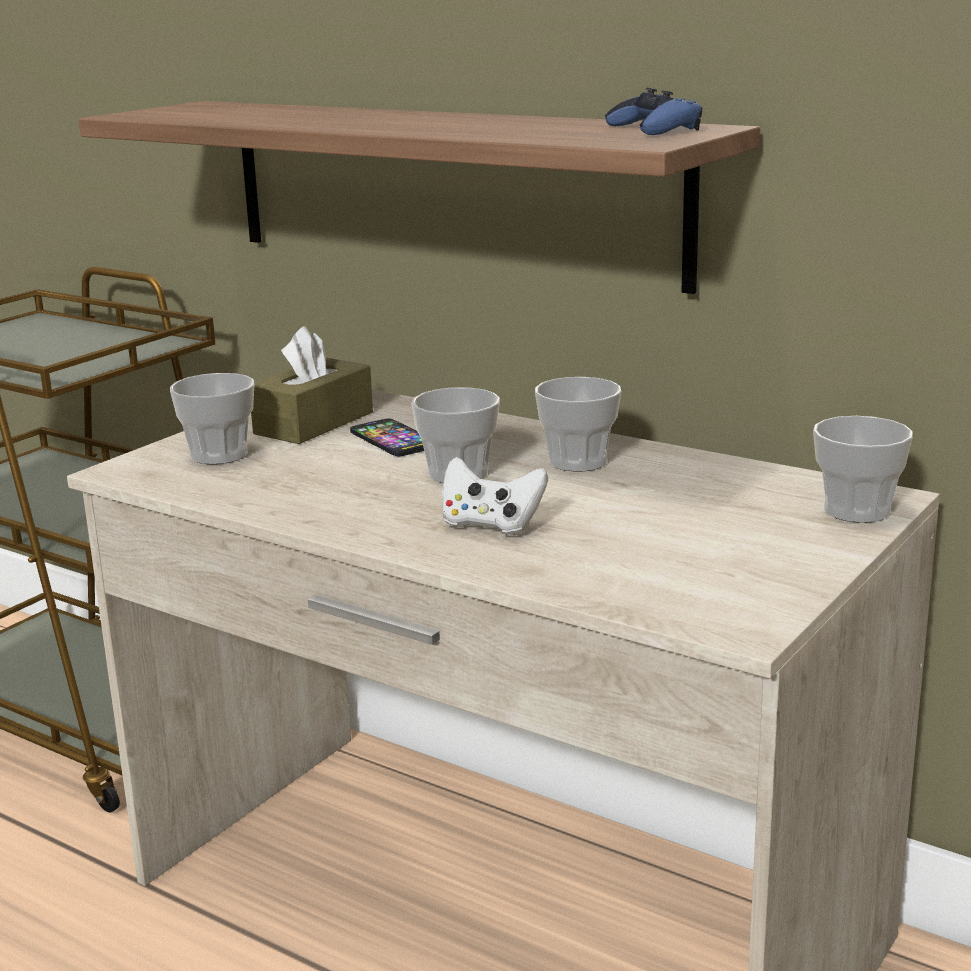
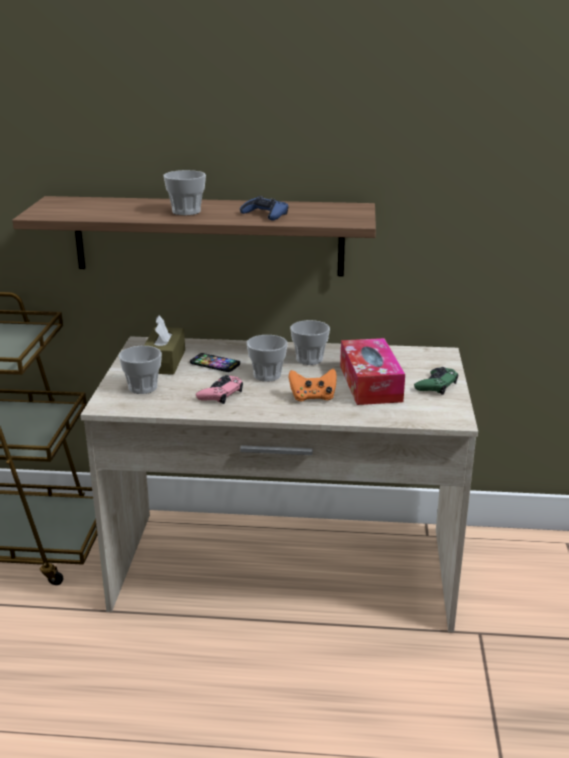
camera: 30 degrees left, 5 degrees up
(330, 488) = (220, 394): none -> pink game controller
(491, 525) = (313, 397): white game controller -> orange game controller
(643, 523) = (370, 383): none -> tissue box
(654, 129) = (338, 209): blue game controller -> blue game controller (265, 214)
(788, 553) = (436, 385): none -> green game controller
(856, 510) = (439, 361): cup -> cup (186, 211)

